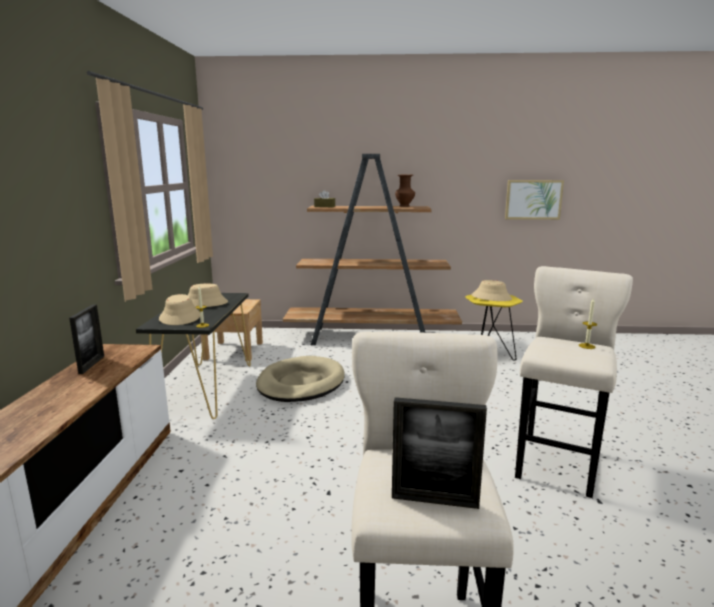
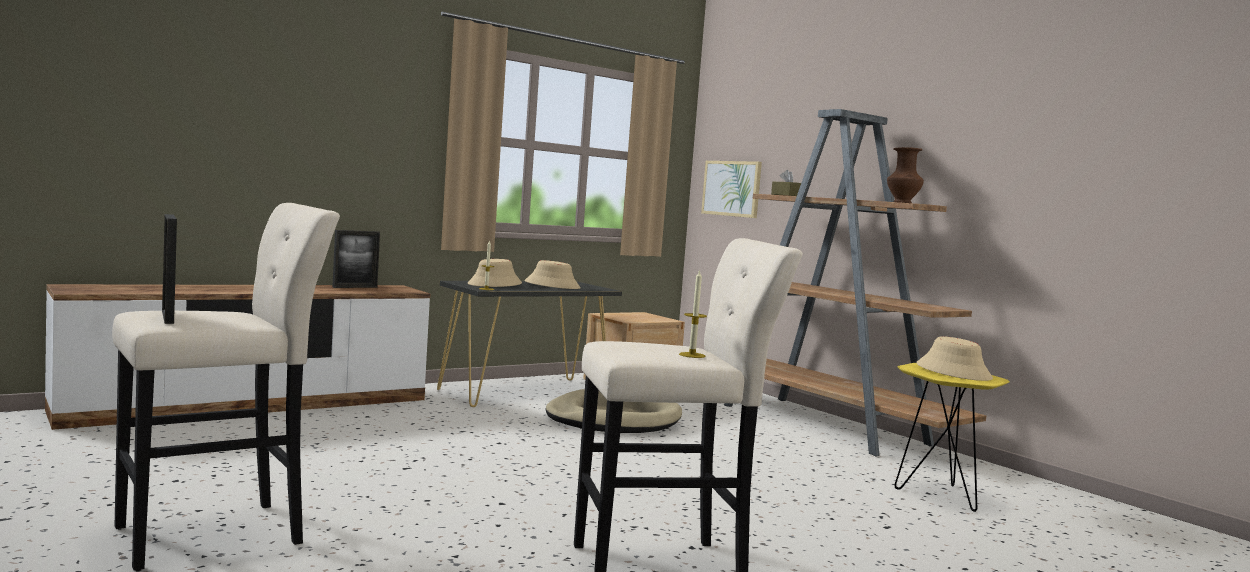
camera: 50 degrees right, 10 degrees down
(533, 199) = (1169, 207): picture -> picture (732, 188)

